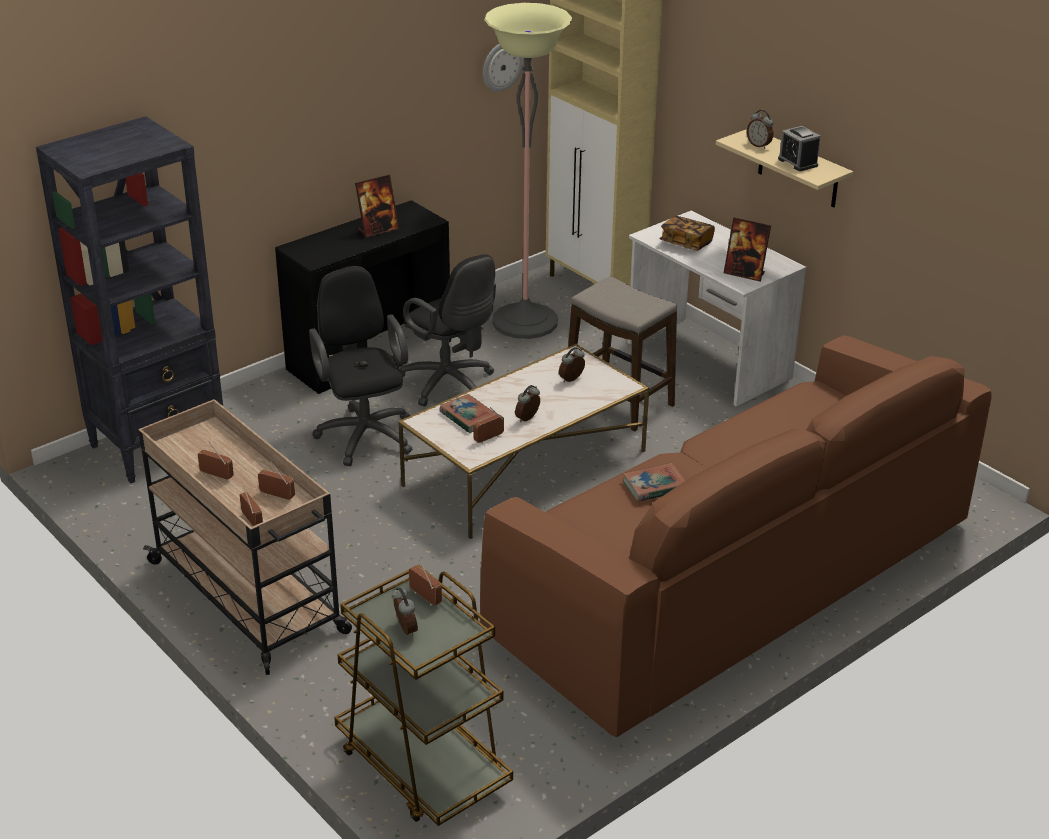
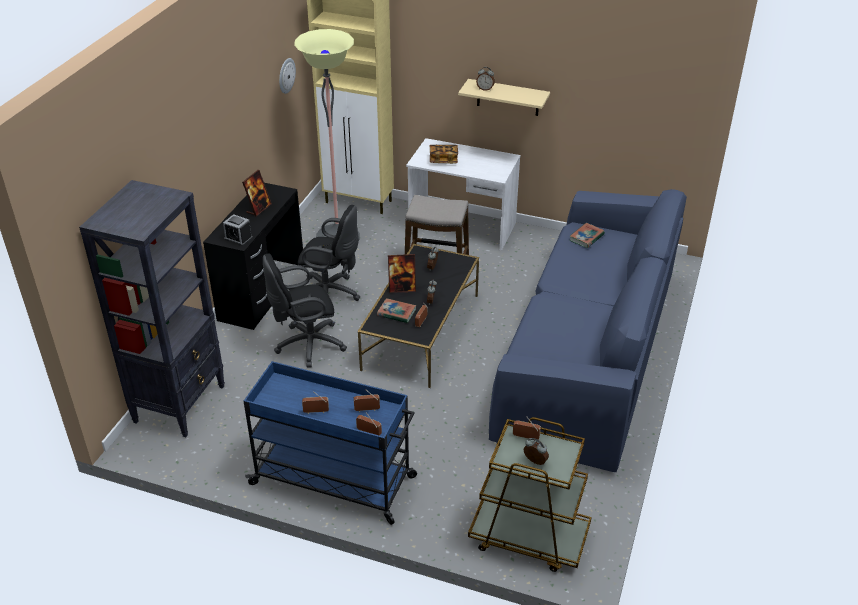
camera: 30 degrees left, 5 degrees up
(249, 598) = (335, 481): beige cart -> blue cart
(364, 433) = (306, 345): black office chair -> black office chair turned 60 degrees counterclockwise
(525, 468) = (421, 331): white coffee table -> black coffee table
(654, 486) = (550, 317): book -> book (586, 237)
(734, 578) = (588, 353): brown sofa -> blue sofa
(744, 273) = (493, 169): picture frame -> picture frame (402, 288)
(797, 162) = (516, 94): alarm clock -> alarm clock (238, 238)

